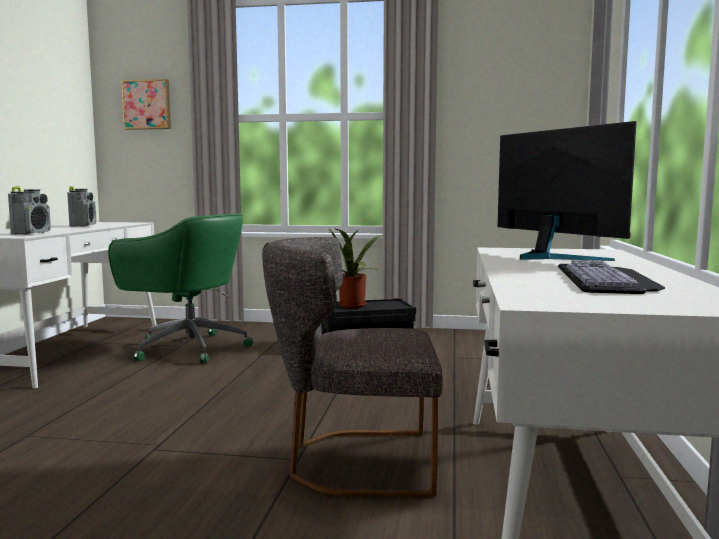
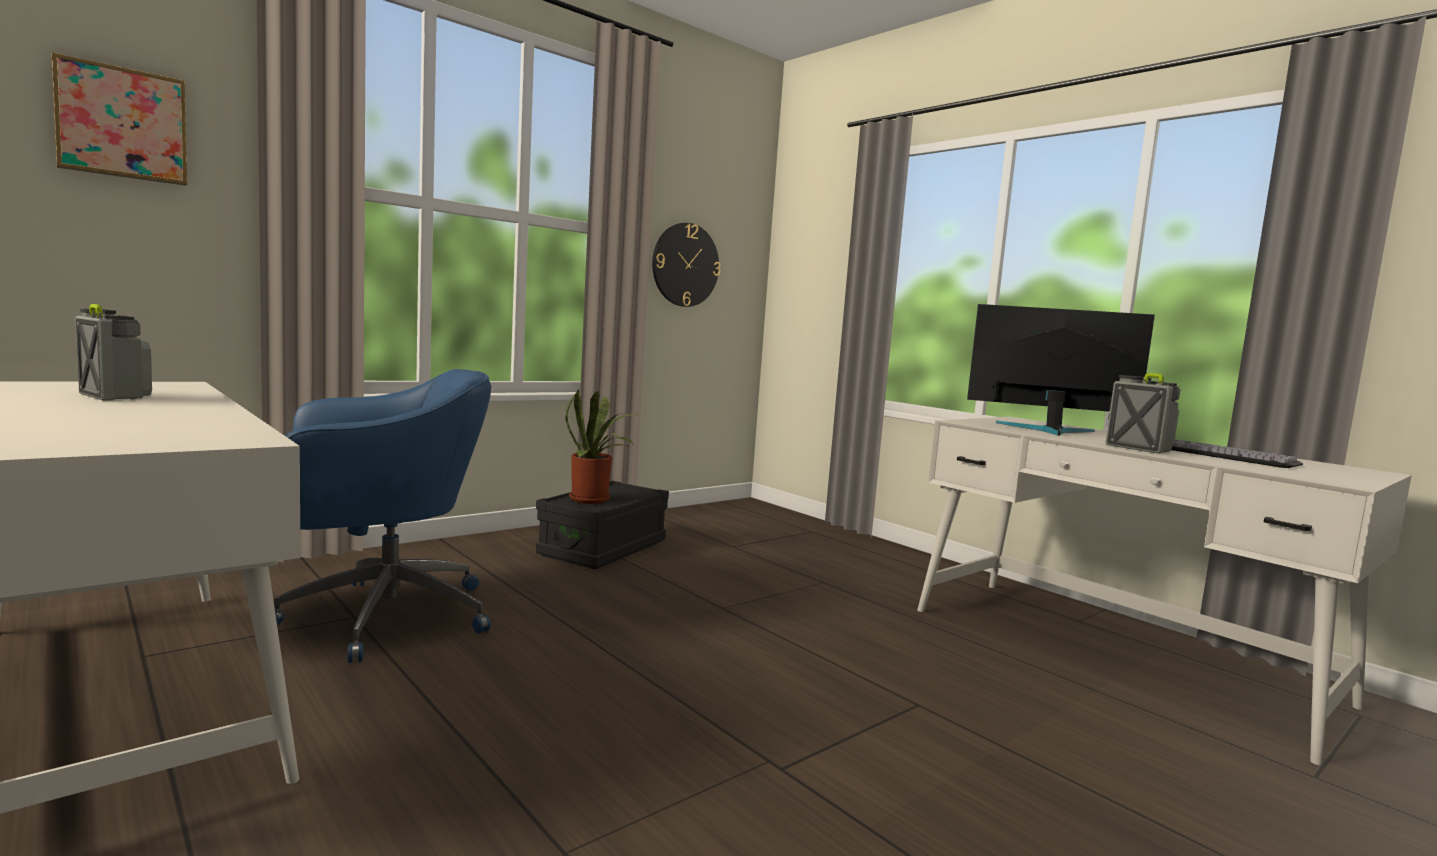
camera: 50 degrees left, 0 degrees up
(32, 233) = (185, 428): radio -> radio (1138, 448)
(188, 348) = (380, 616): green office chair -> blue office chair
(353, 461) = (954, 685): grey chair -> none
(486, 132) = (685, 265): none -> wall clock

